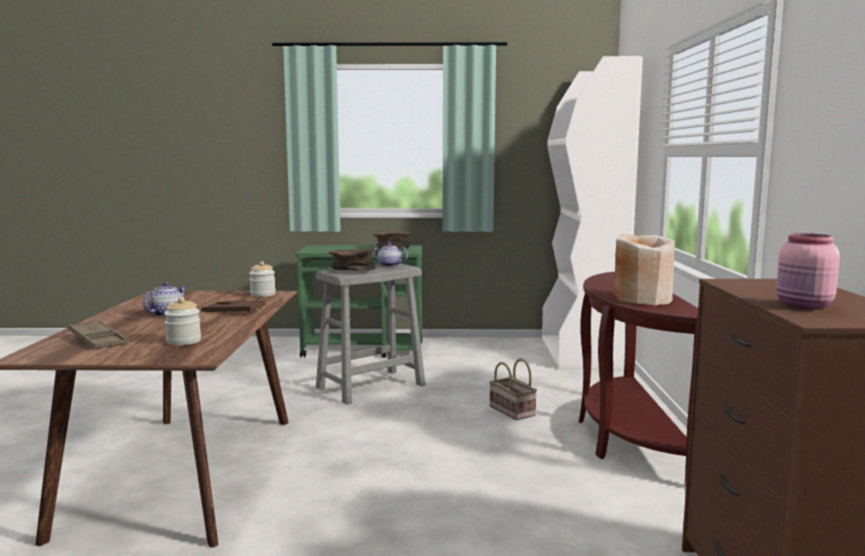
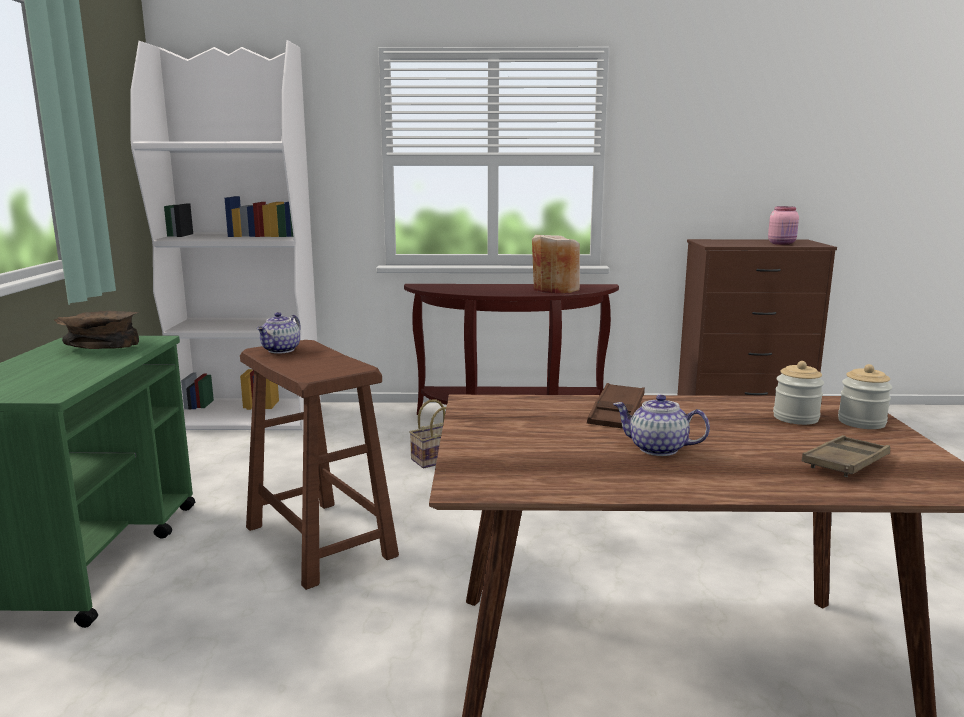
camera: 90 degrees left, 5 degrees up
(263, 294) = (484, 409): jar -> jar (861, 422)
(351, 271) = (322, 365): brown bowl -> none
(370, 386) = (320, 542): grey stool -> brown stool

